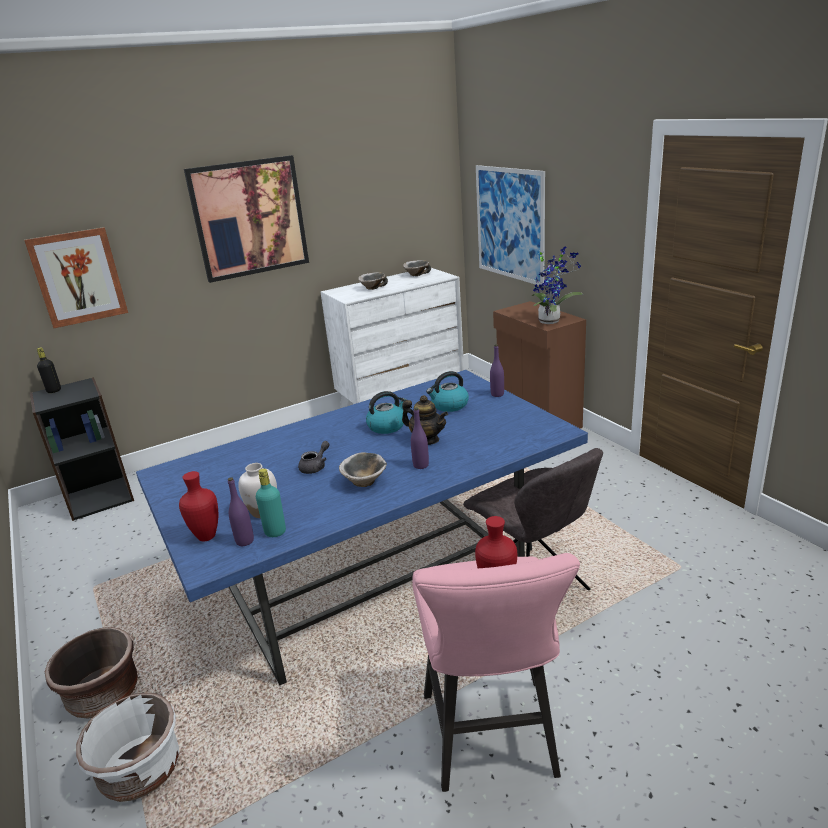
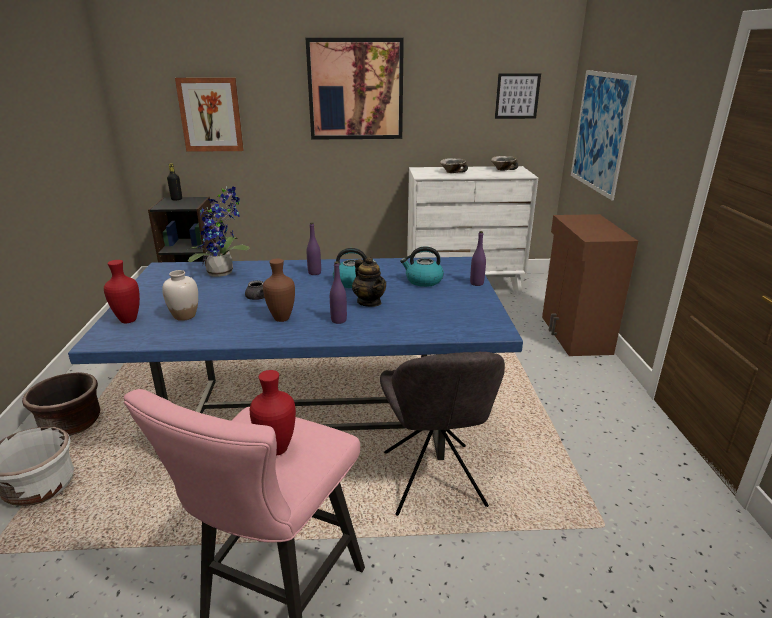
camera: 25 degrees right, 0 degrees up
(245, 541) = (145, 332): purple bottle -> purple bottle (314, 273)
(275, 532) = (172, 333): turquoise bottle -> none
(365, 482) = (280, 319): bowl -> brown vase
(412, 198) = (517, 96): none -> picture
(551, 321) = (600, 234): potted plant -> potted plant (224, 273)

